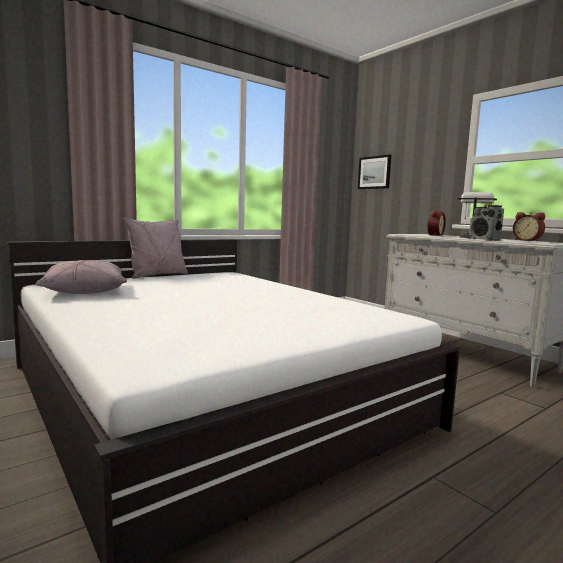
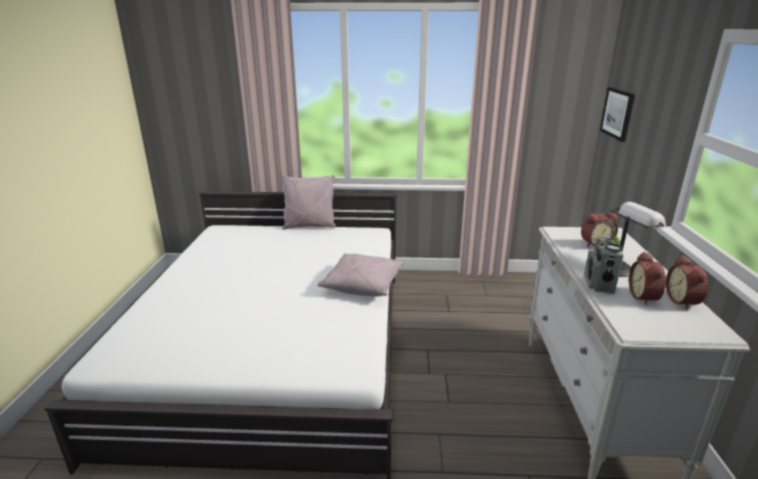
camera: 40 degrees right, 15 degrees up
(84, 291) = (222, 245): purple pillow -> purple pillow (363, 285)
(513, 240) = (644, 297): none -> alarm clock

